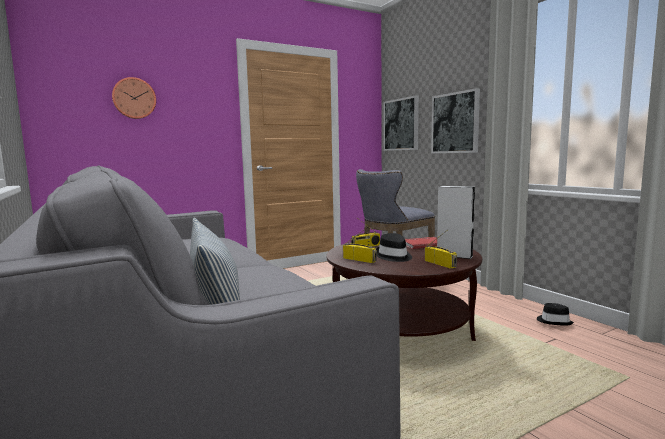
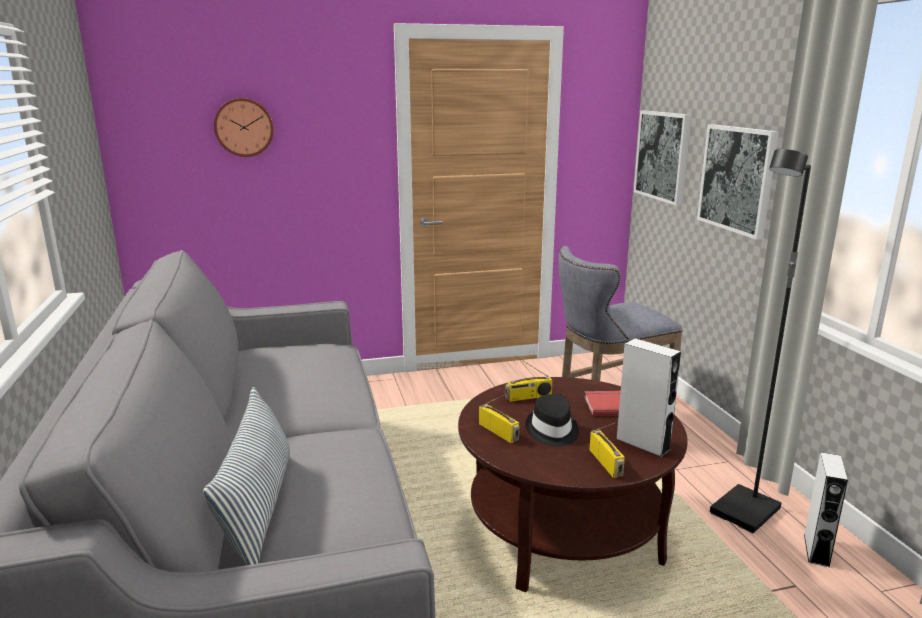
camera: 15 degrees right, 10 degrees up
(503, 311) = (746, 512): none -> black floor lamp
(554, 321) = (816, 550): black hat -> grey speaker

